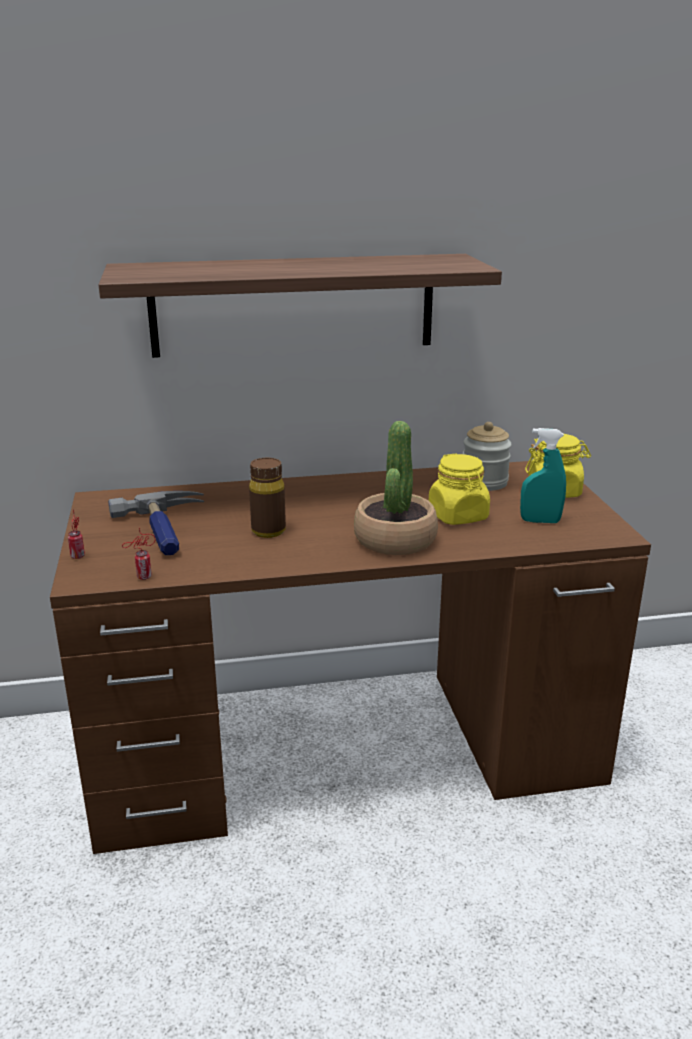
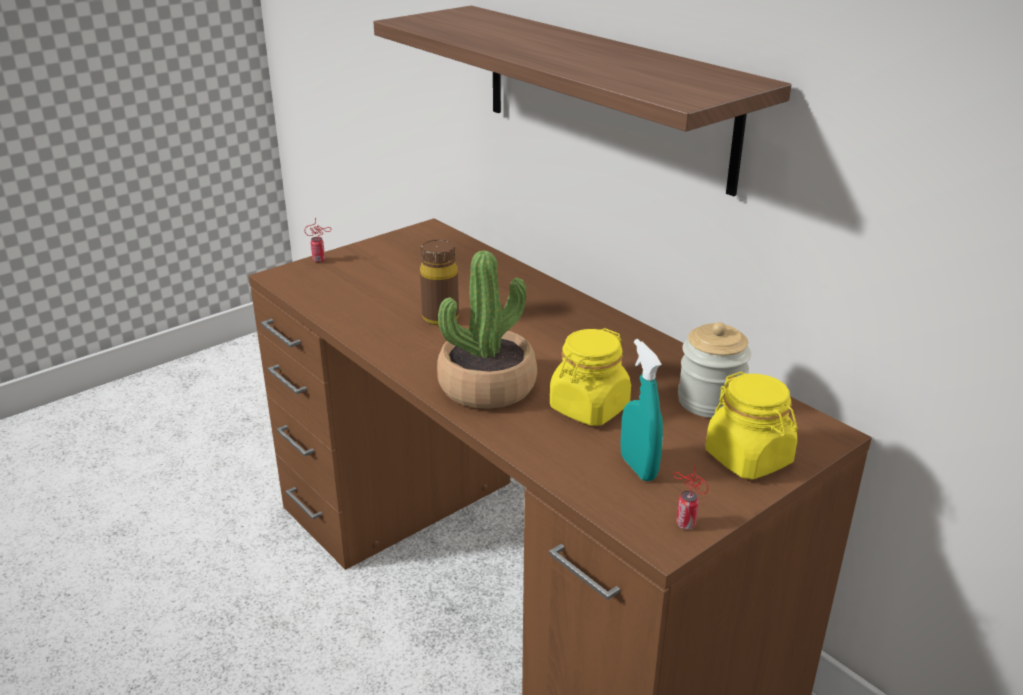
camera: 60 degrees right, 5 degrees up
(142, 577) = (304, 295): can -> can (683, 523)
(166, 531) = (396, 275): hammer -> none

